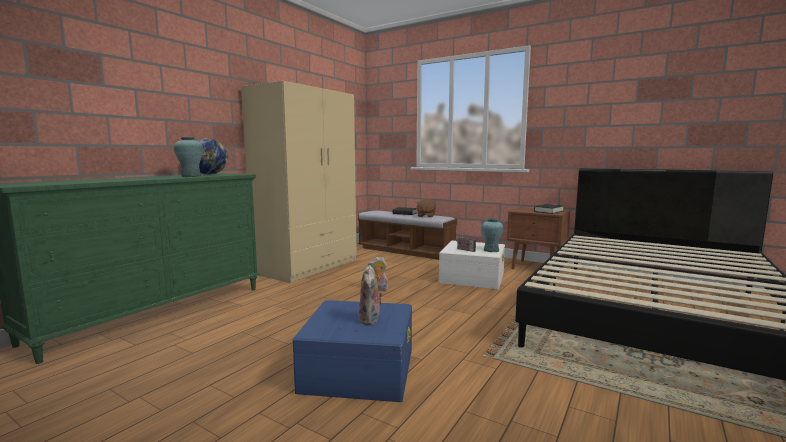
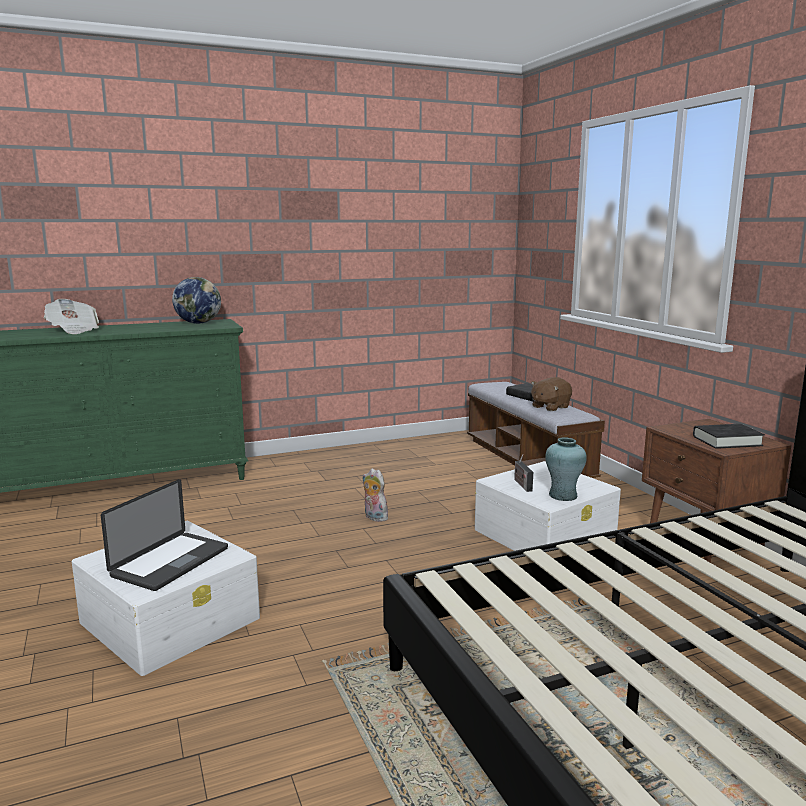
camera: 35 degrees right, 5 degrees up
(115, 179) = (73, 330): none -> newspaper
(191, 176) = (160, 328): turquoise vase -> none
(308, 266) = (351, 458): beige wardrobe -> none
(359, 369) = (171, 619): blue storage box -> white storage box
(371, 320) = (170, 562): plush toy -> laptop

